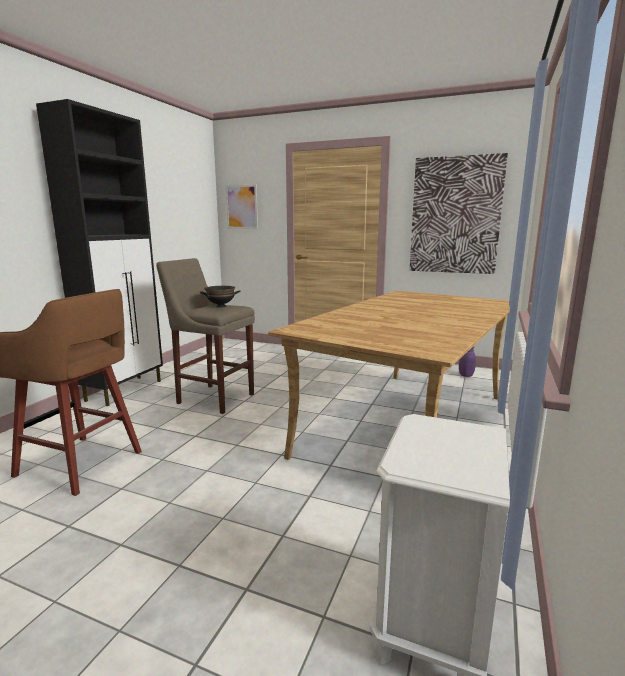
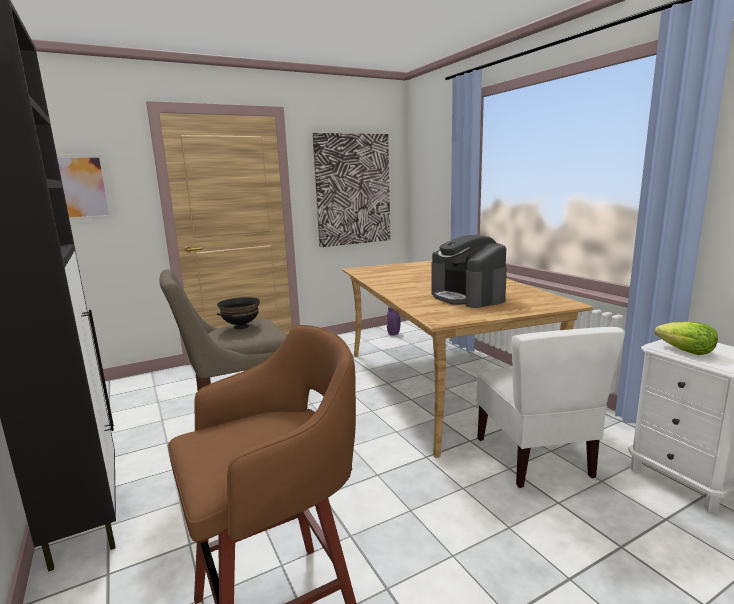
camera: 50 degrees left, 0 degrees up
(345, 504) = (535, 457): none -> white chair
(380, 325) = (467, 297): none -> coffee machine
(424, 435) = (686, 351): none -> lettuce

